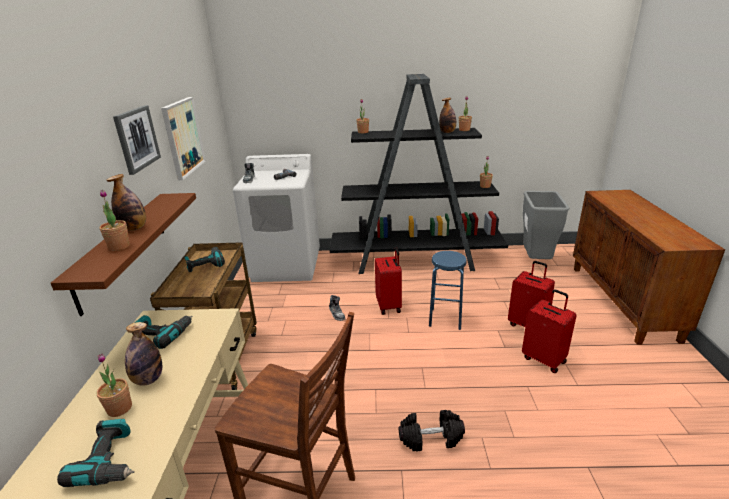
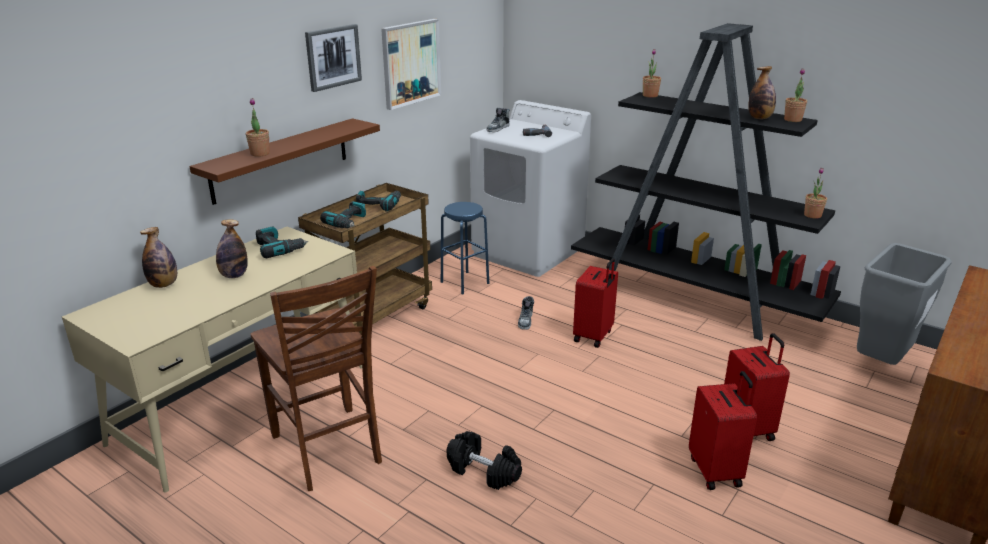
camera: 35 degrees right, 0 degrees up
(110, 461) = (161, 313): power drill -> power drill (349, 223)
(119, 408) = (198, 286): potted plant -> none
(134, 228) = (289, 143): bottle -> bottle (164, 284)
(445, 319) = (645, 376): blue stool -> blue stool (465, 282)

